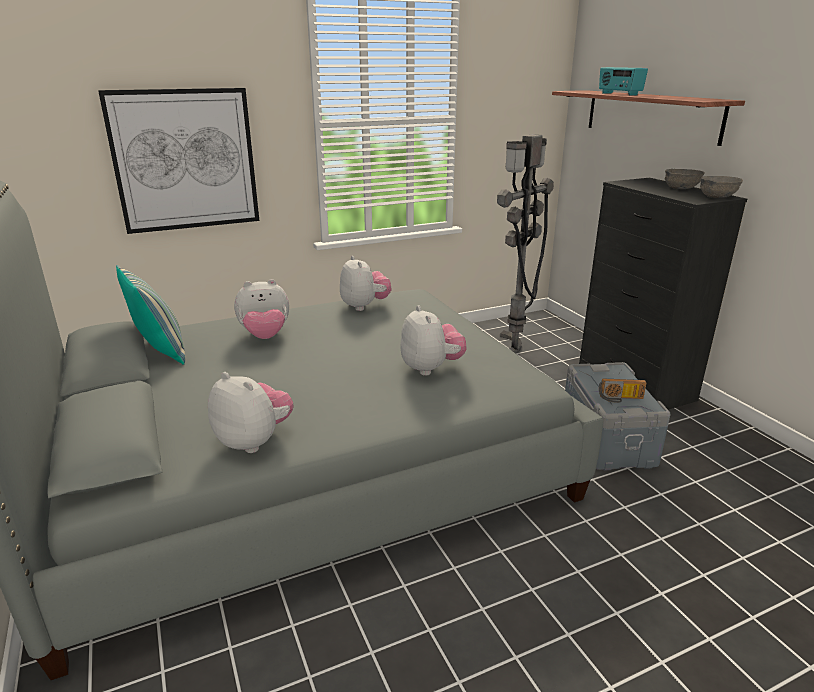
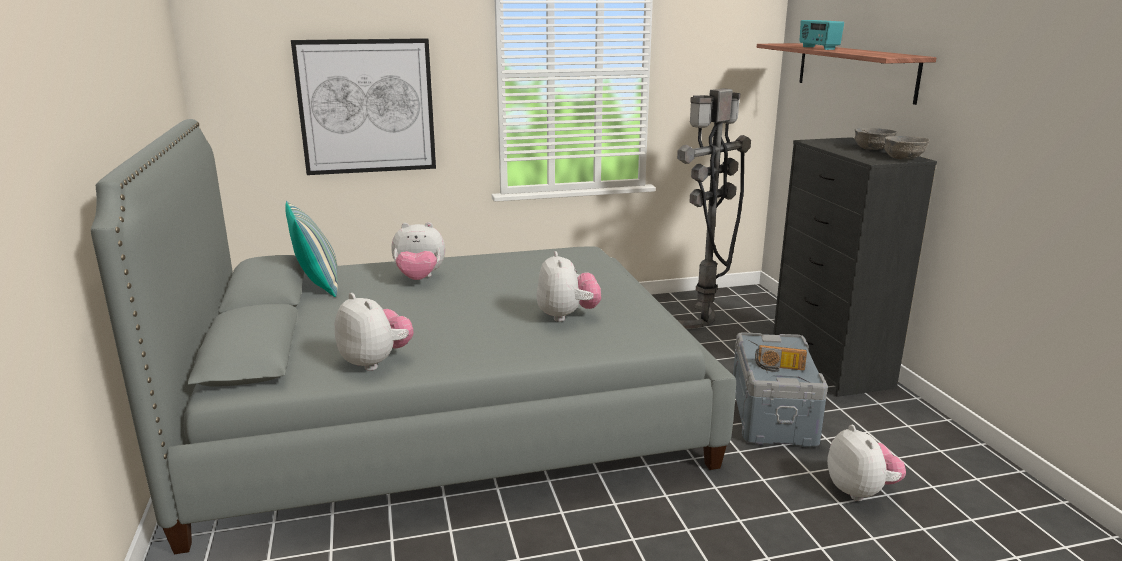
camera: 10 degrees right, 5 degrees down
(364, 306) = (528, 258): plush toy -> plush toy (860, 491)

